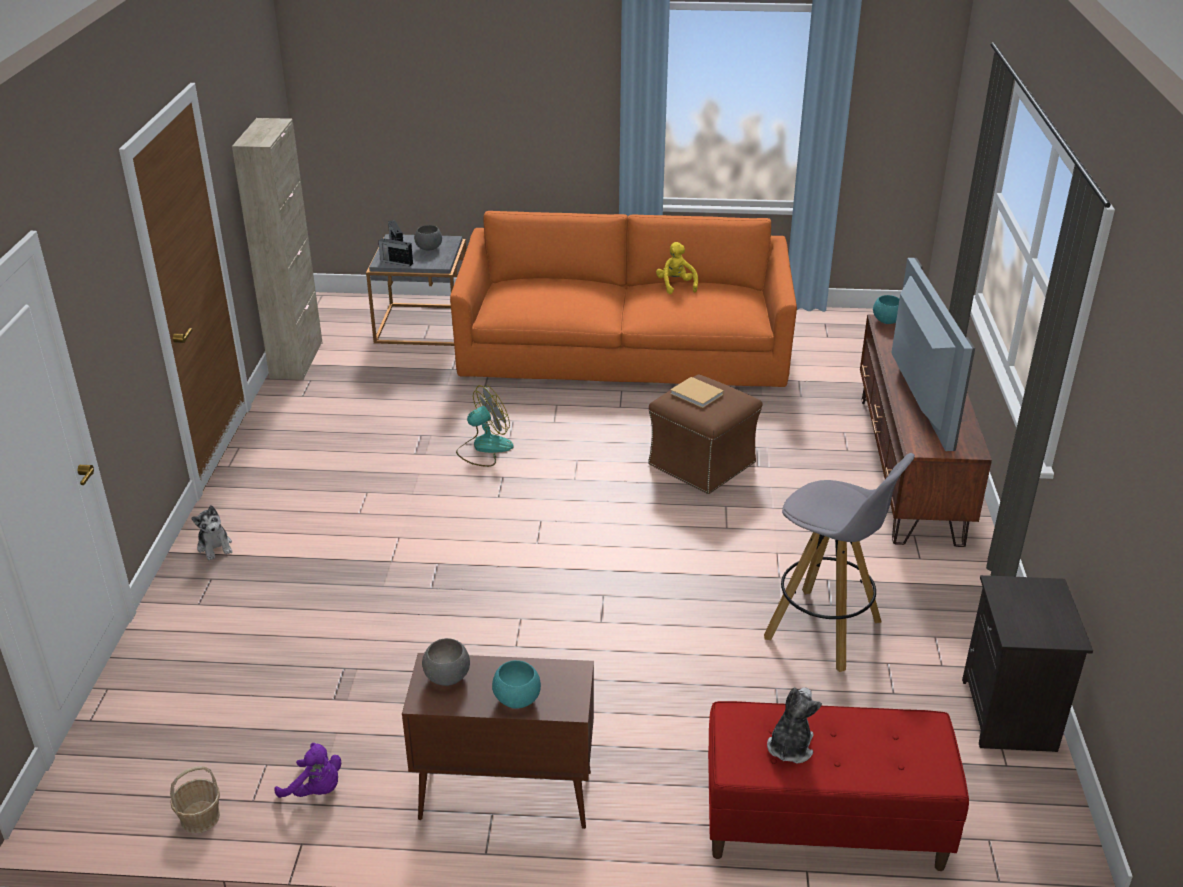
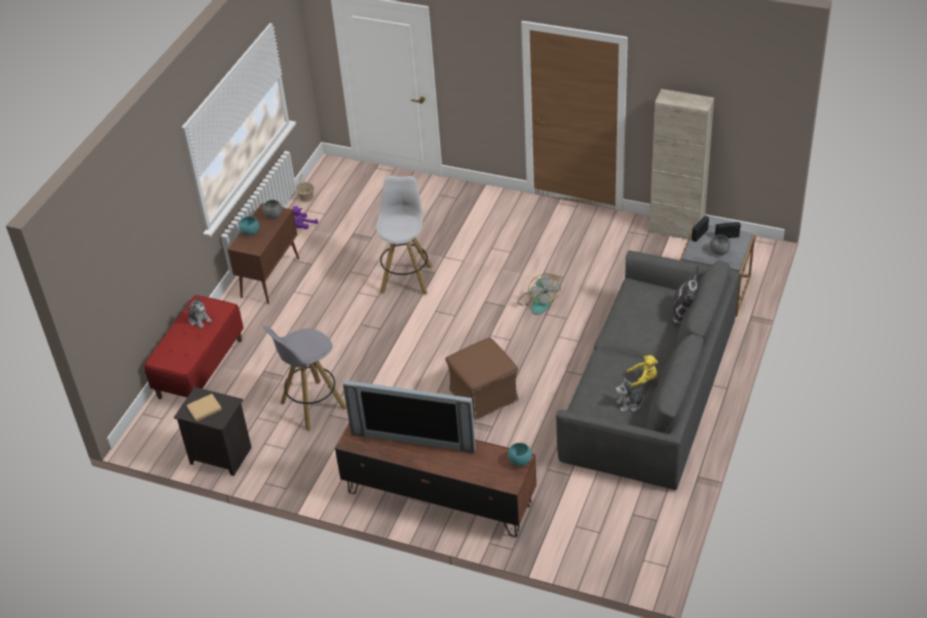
camera: 110 degrees right, 10 degrees up
(215, 546) = (483, 199): plush toy -> plush toy (630, 404)
(461, 593) = (406, 278): none -> white stool
(539, 276) = (684, 313): none -> pillow
(624, 347) = (649, 389): orange sofa -> grey sofa
(697, 394) = (485, 356): beige book -> beige book (203, 409)

